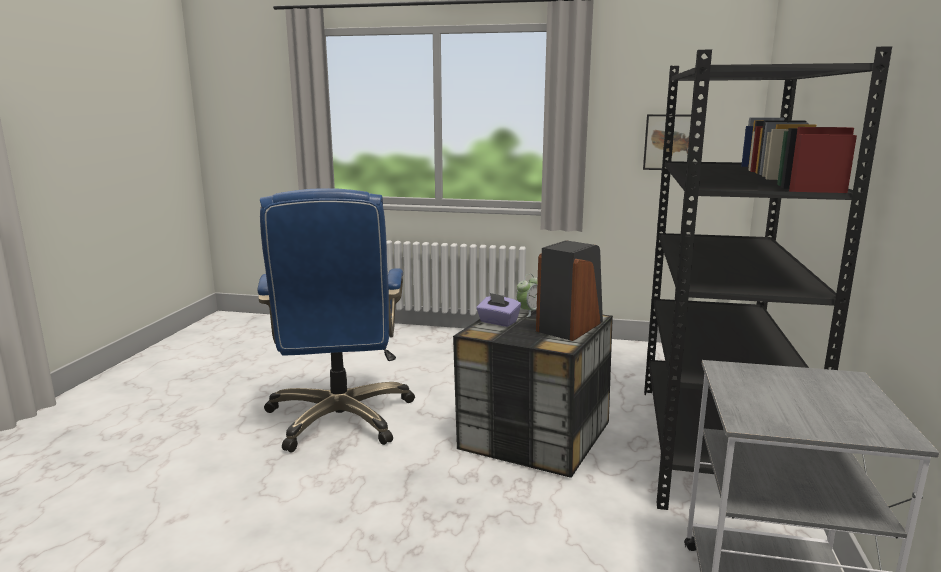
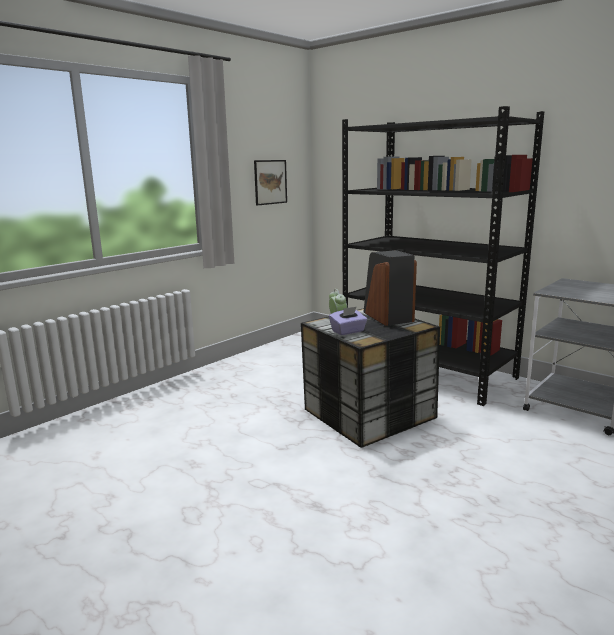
camera: 60 degrees left, 0 degrees up
(340, 416) = (244, 490): blue office chair -> none

